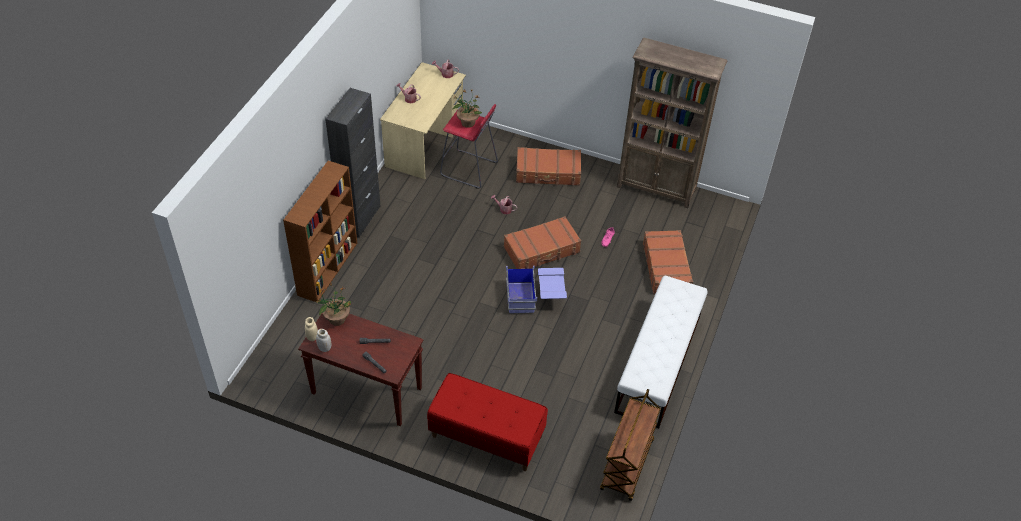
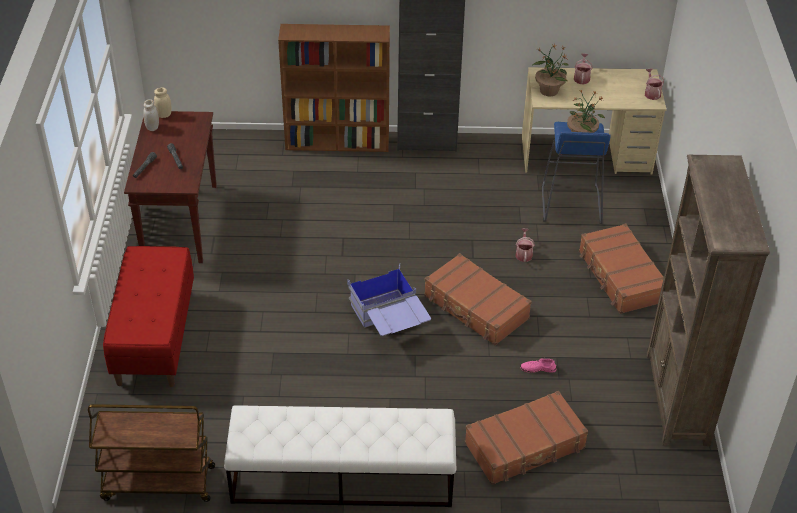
camera: 70 degrees right, 5 degrees down
(336, 319) = (197, 123): potted plant -> potted plant (549, 90)
(469, 169) = (570, 204): red stool -> blue stool

